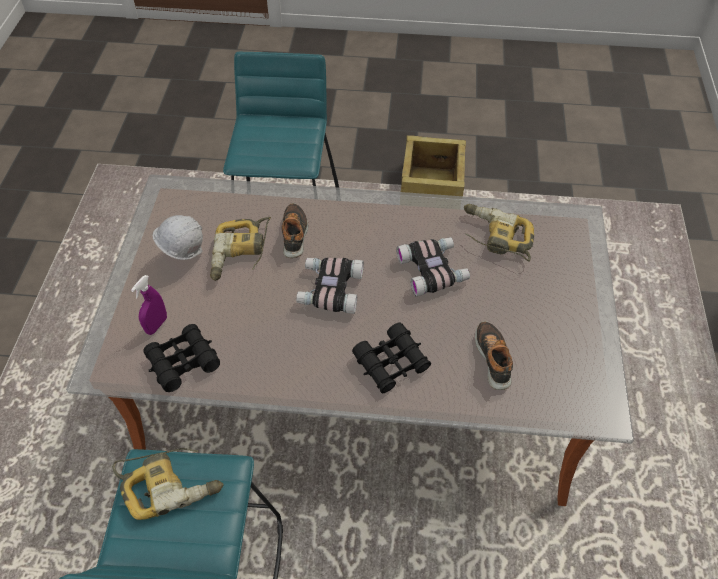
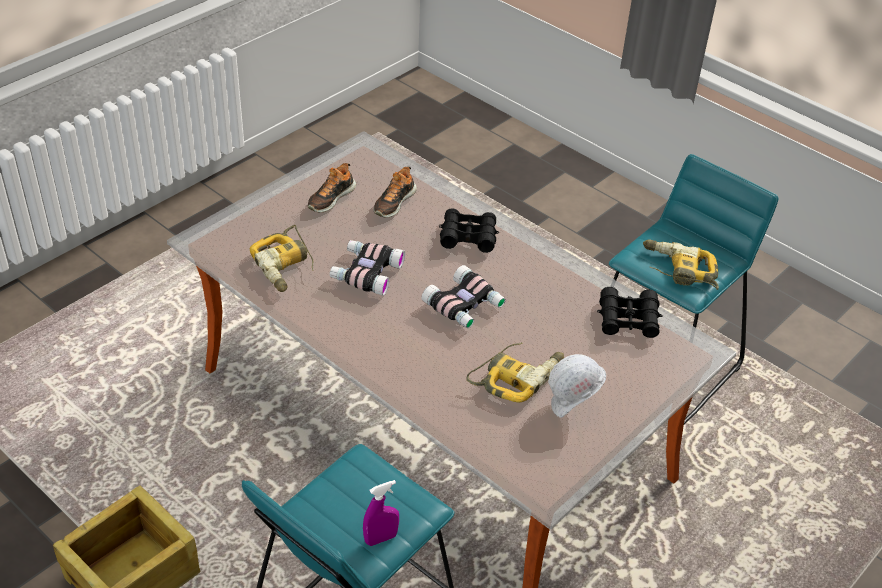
camera: 145 degrees left, 10 degrees down
(156, 325) = (634, 358): purple spray bottle -> purple spray bottle (381, 538)
(294, 234) = (452, 365): shoe -> shoe (331, 198)

